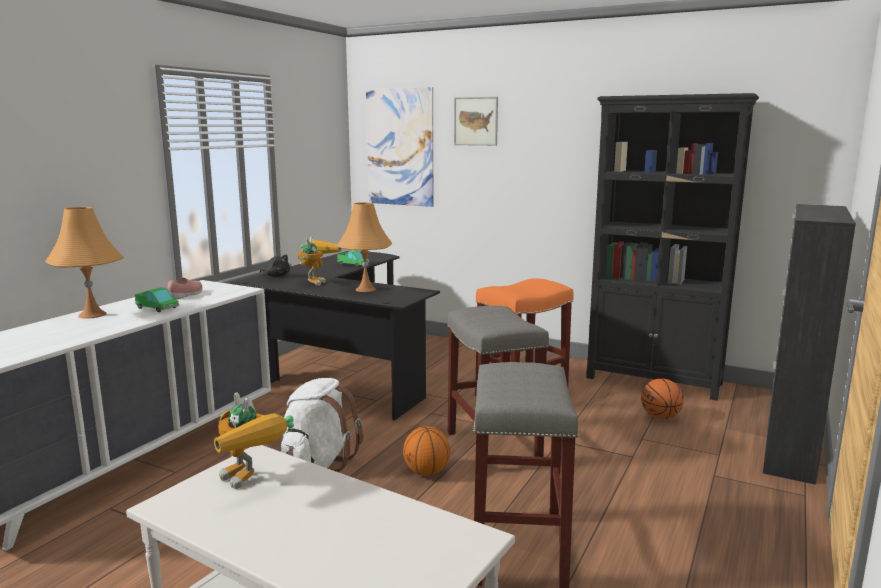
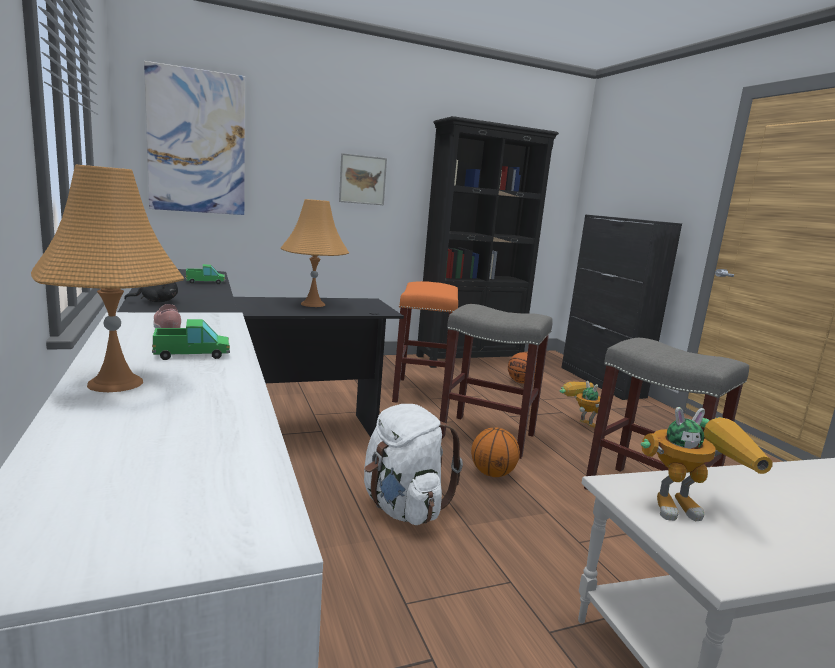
camera: 50 degrees left, 0 degrees up
(316, 281) = (230, 302): toy robot -> toy robot (579, 424)
(476, 121) = (298, 123): picture -> picture (362, 179)

